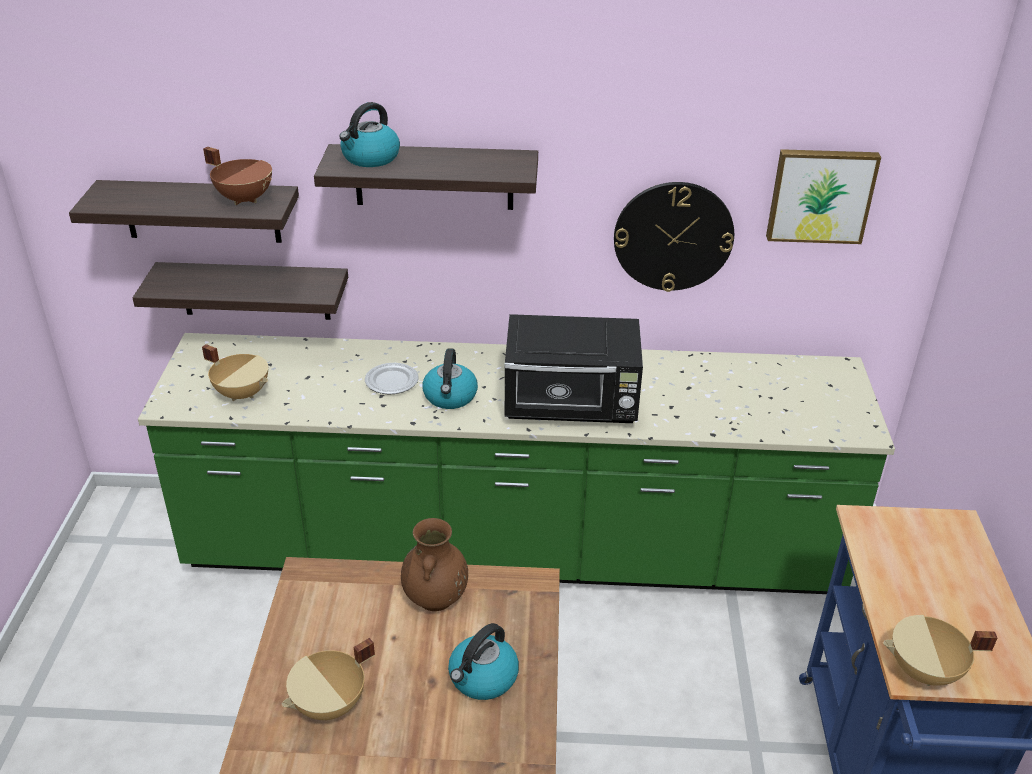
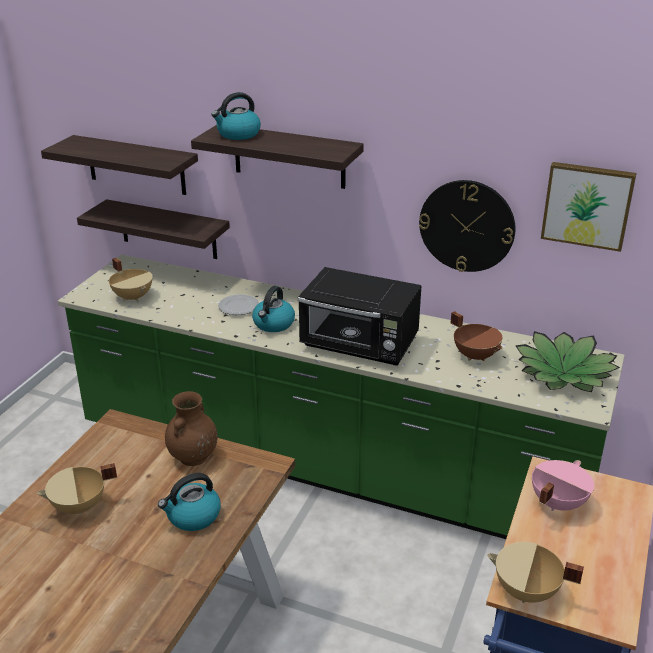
camera: 20 degrees right, 5 degrees down
(245, 199) = (156, 156): brown cooking pot -> brown cooking pot (476, 355)
(814, 393) = (564, 373): none -> potted plant
(893, 555) = (557, 502): none -> pink cooking pot

